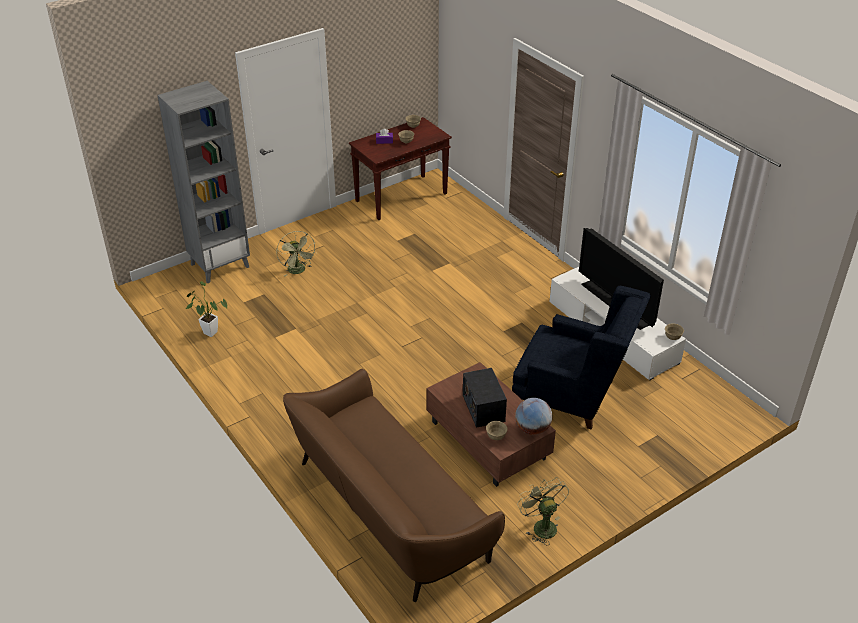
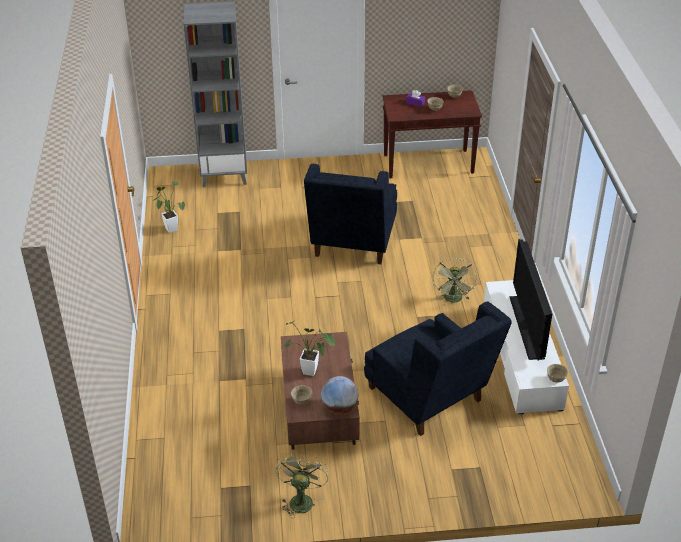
camera: 30 degrees right, 0 degrees up
(298, 271) = (283, 201): green fan -> green fan (453, 299)
(388, 510) = (186, 429): brown sofa -> none
(395, 288) = (353, 244): none -> blue armchair
(483, 408) = (313, 372): radio -> potted plant

